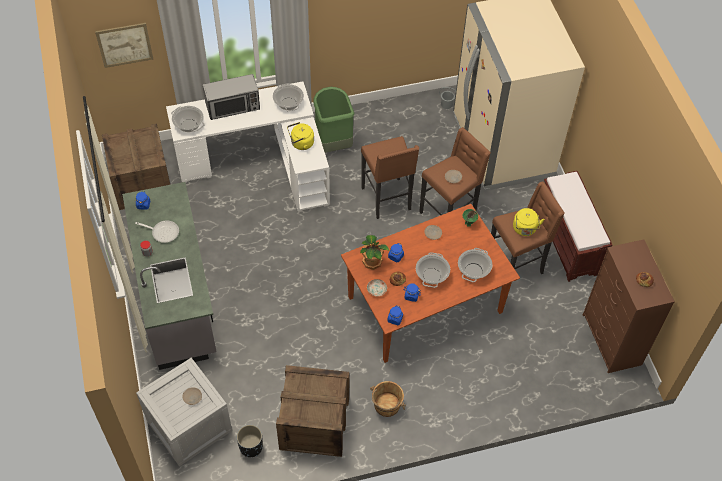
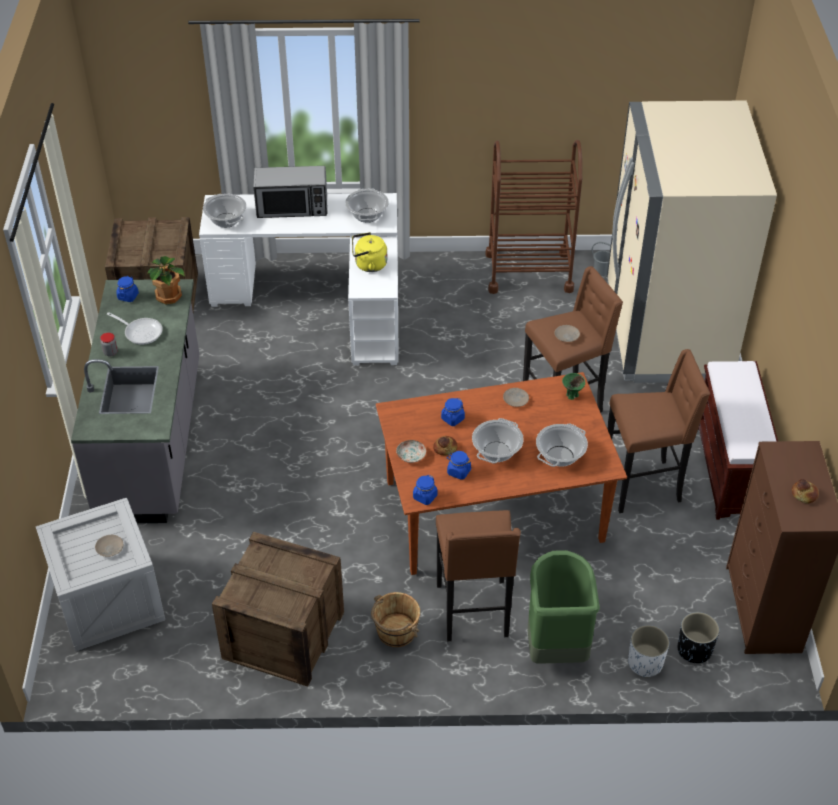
camera: 15 degrees right, 10 degrees down
(124, 45) = (158, 93): picture -> none
(251, 447) = (183, 647): black planter -> black planter (694, 650)
(332, 144) = (428, 292): green trash can -> green trash can (555, 647)
(372, 261) = (417, 419): potted plant -> potted plant (169, 296)
(387, 199) = (482, 371): brown stool -> brown stool (474, 612)
(397, 114) = (529, 272): none -> brown cart
(525, 229) = (652, 416): yellow kettle -> none
(549, 393) = (645, 663): none -> white planter

